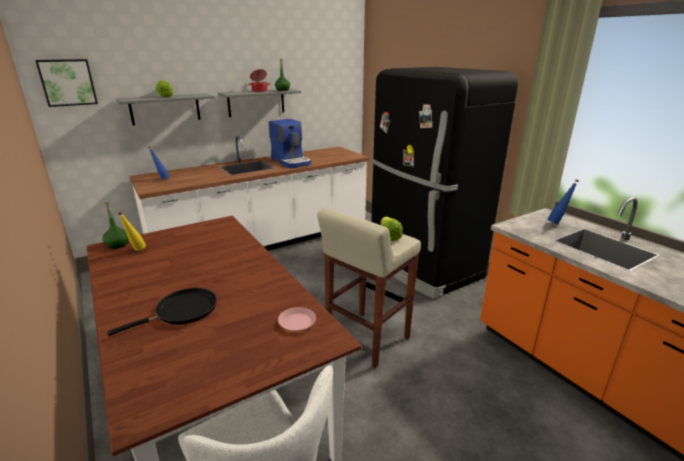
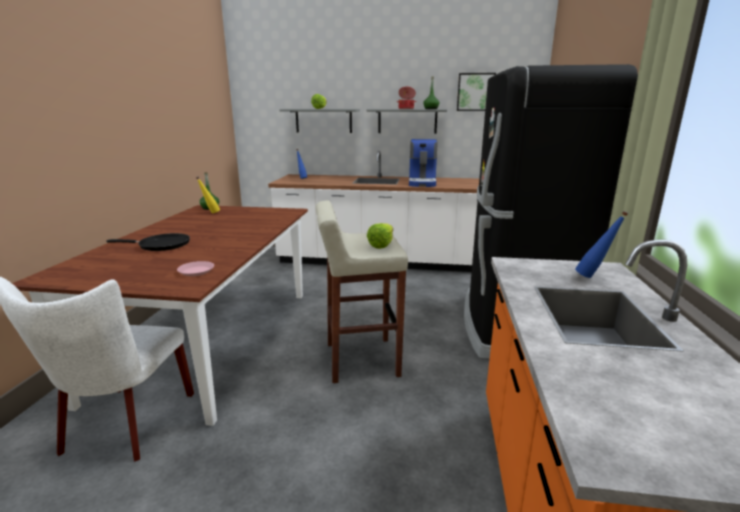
camera: 40 degrees right, 5 degrees down
(68, 82) = (257, 94): picture -> picture (475, 92)

